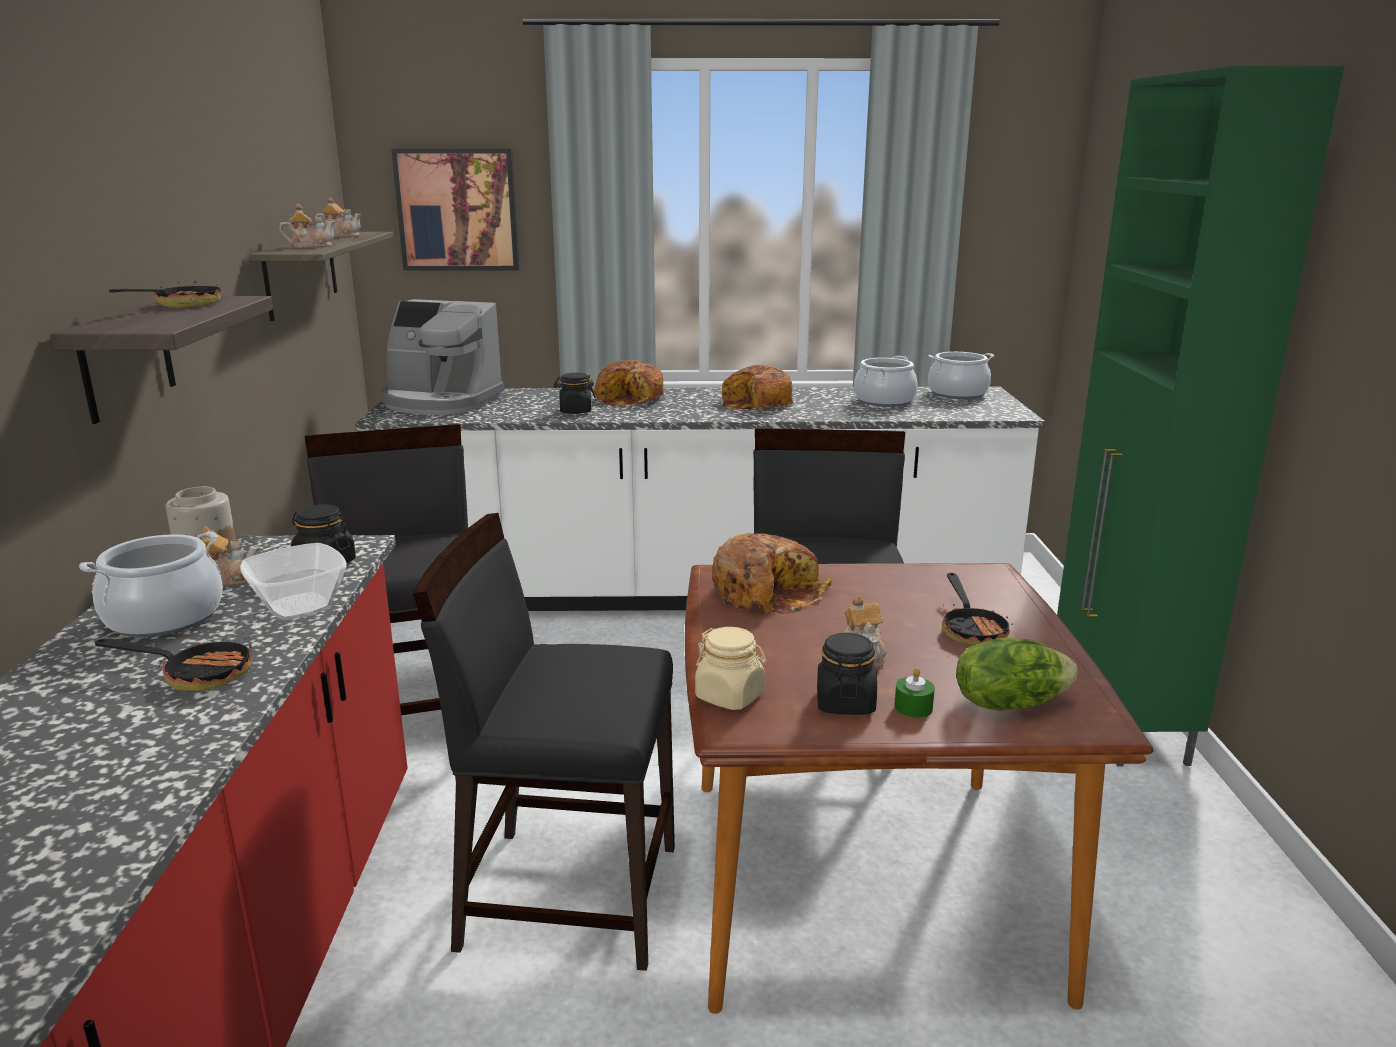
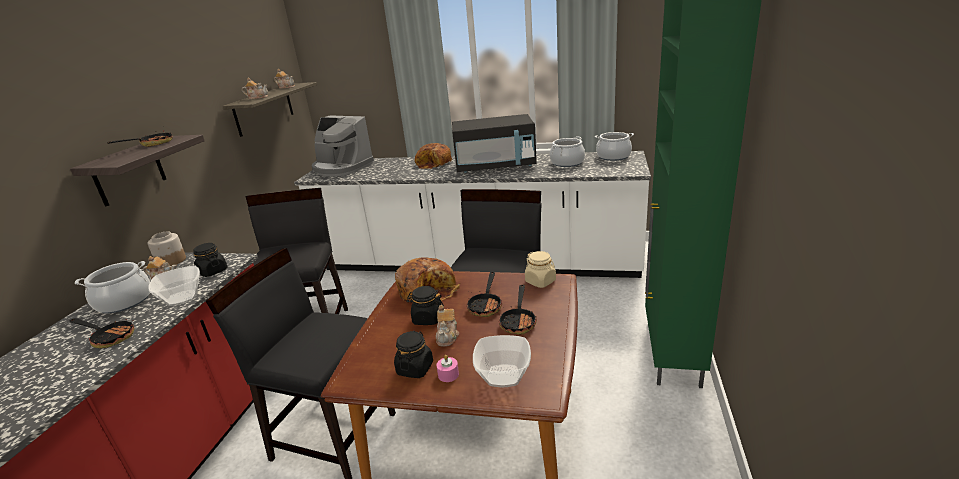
camera: 15 degrees right, 5 degrees up
(457, 210) = (351, 67): picture -> none
(575, 411) = (400, 172): black jar -> black jar (427, 318)
(730, 696) = (360, 359): beige jar -> beige jar (540, 281)
(756, 404) = (495, 166): bread -> black microwave
(894, 610) = (486, 305): none -> frying pan
(913, 707) = (448, 374): green candle -> pink candle
(1008, 703) = (502, 375): lettuce -> bowl

